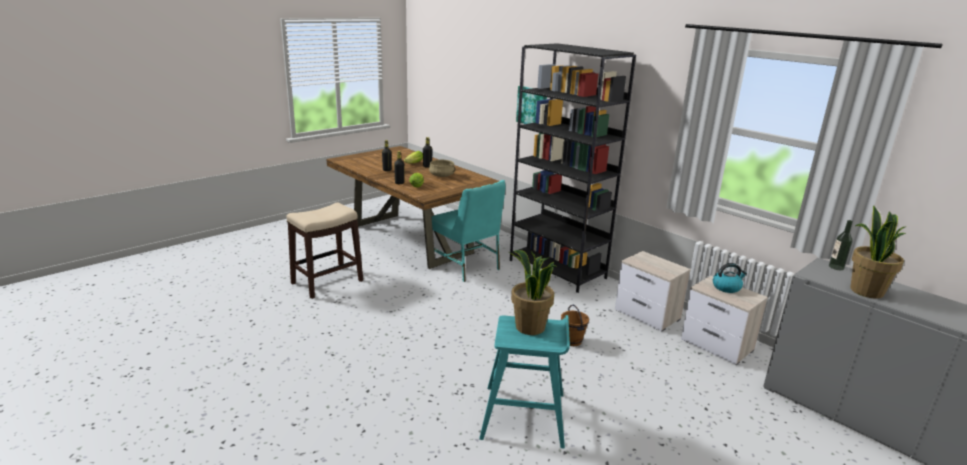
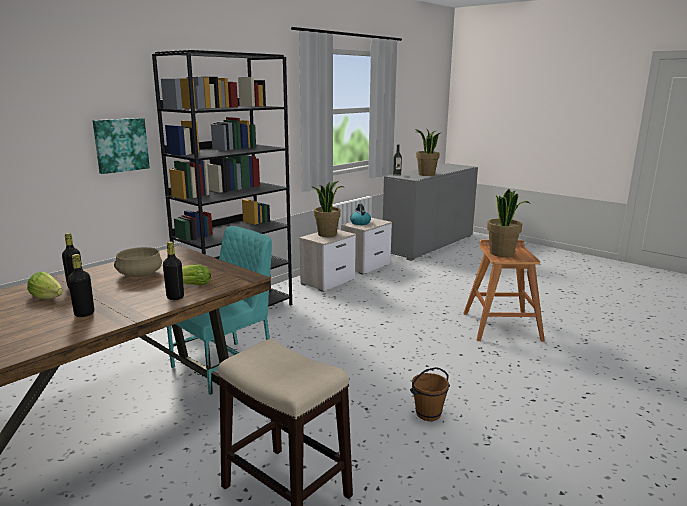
camera: 95 degrees left, 5 degrees down
(525, 416) = (501, 326): turquoise stool -> brown stool
(572, 341) = (384, 308): brown bucket -> brown bucket (428, 414)
(659, 264) = (327, 234): none -> potted plant

